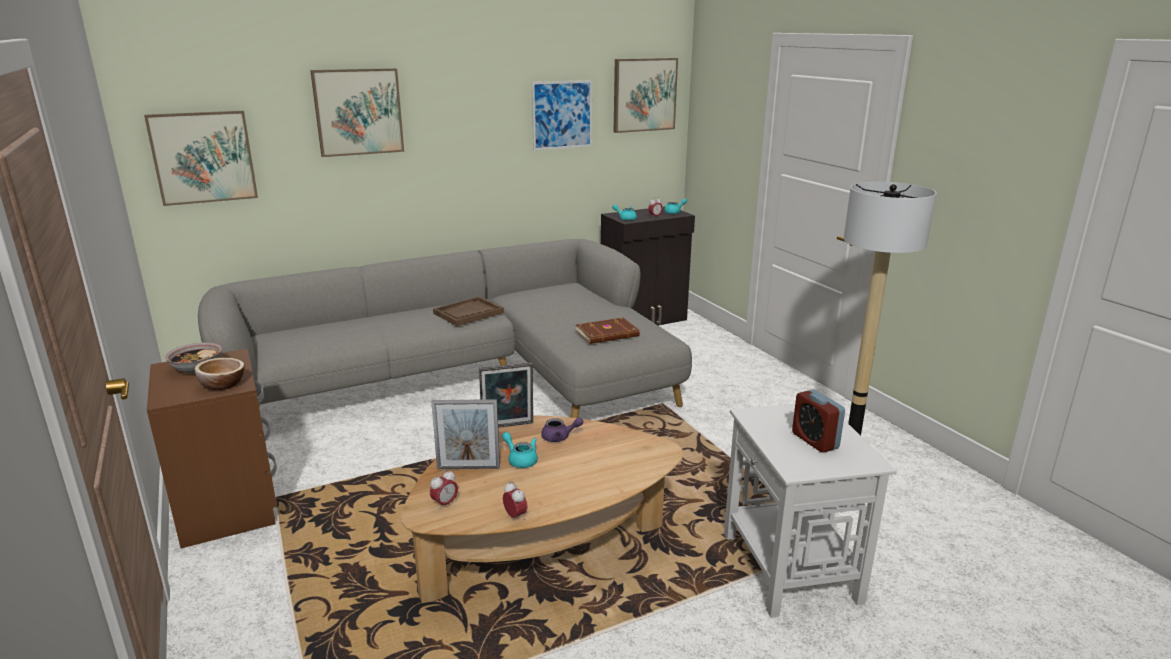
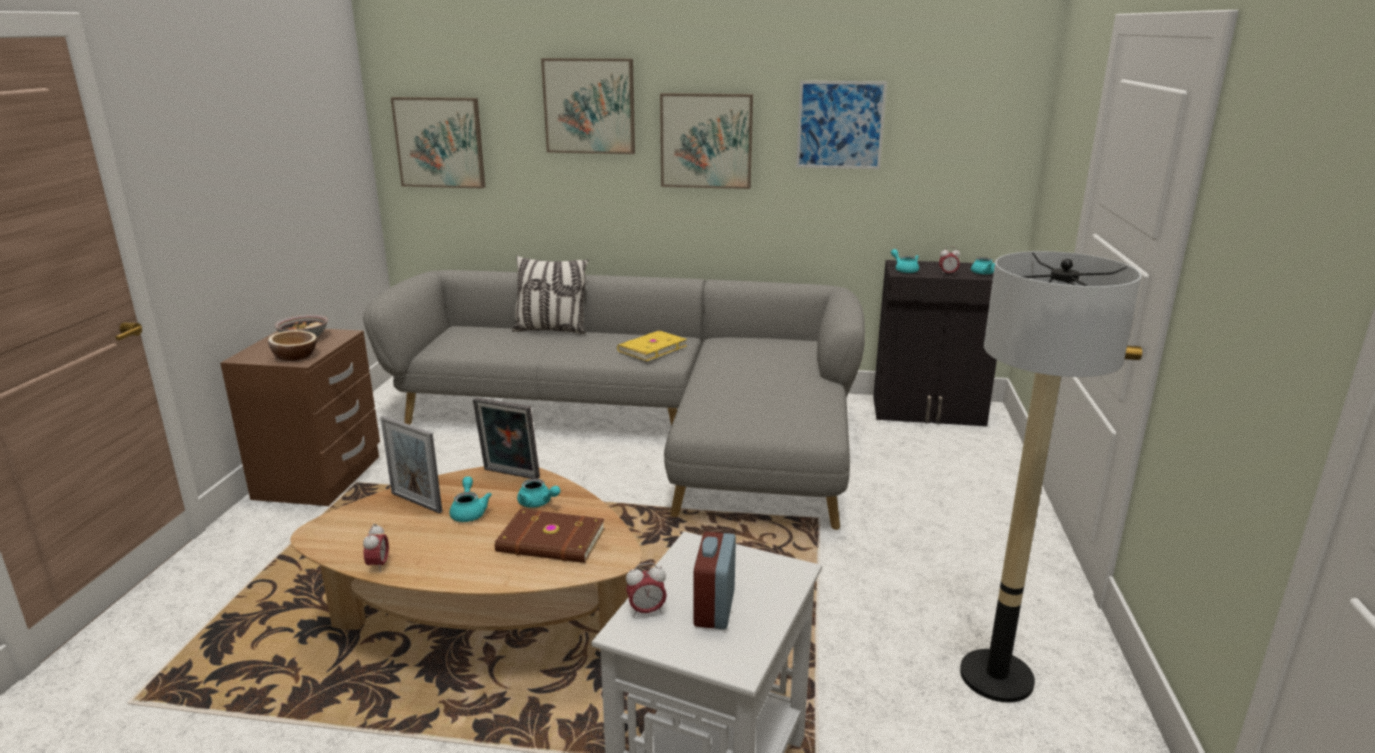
camera: 35 degrees right, 0 degrees up
(359, 318) = (551, 330): none -> pillow
(445, 504) = (347, 528): alarm clock -> alarm clock (646, 611)
(468, 313) = (651, 348): brown tray -> yellow book
(559, 437) = (538, 503): purple teapot -> turquoise teapot
(608, 334) = (753, 407): brown book -> brown book (551, 542)
(644, 95) = (969, 105): picture -> picture (706, 141)

